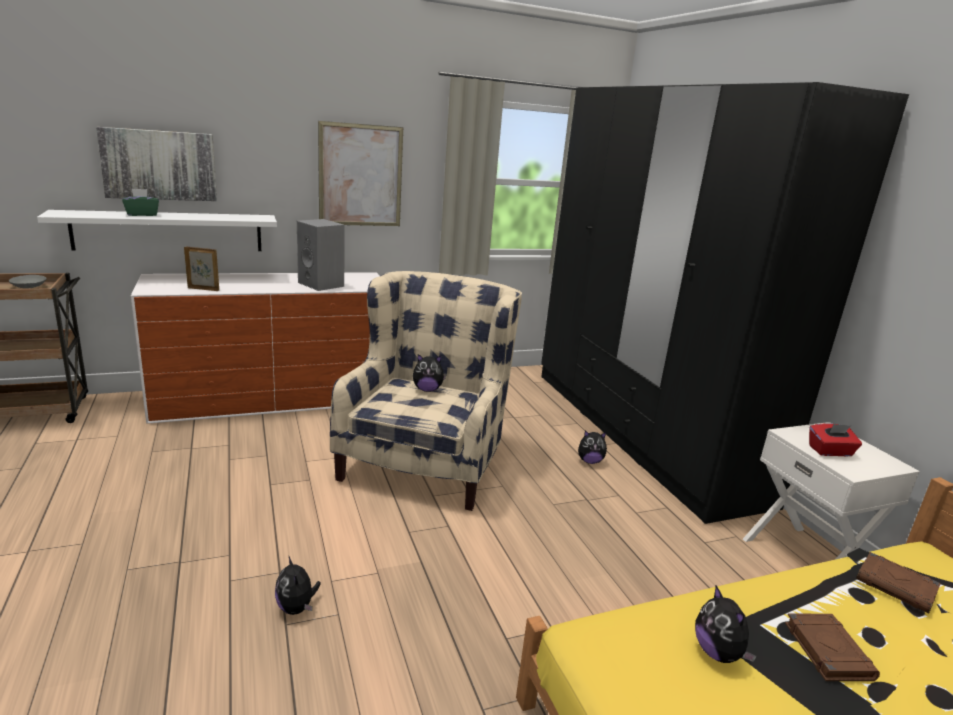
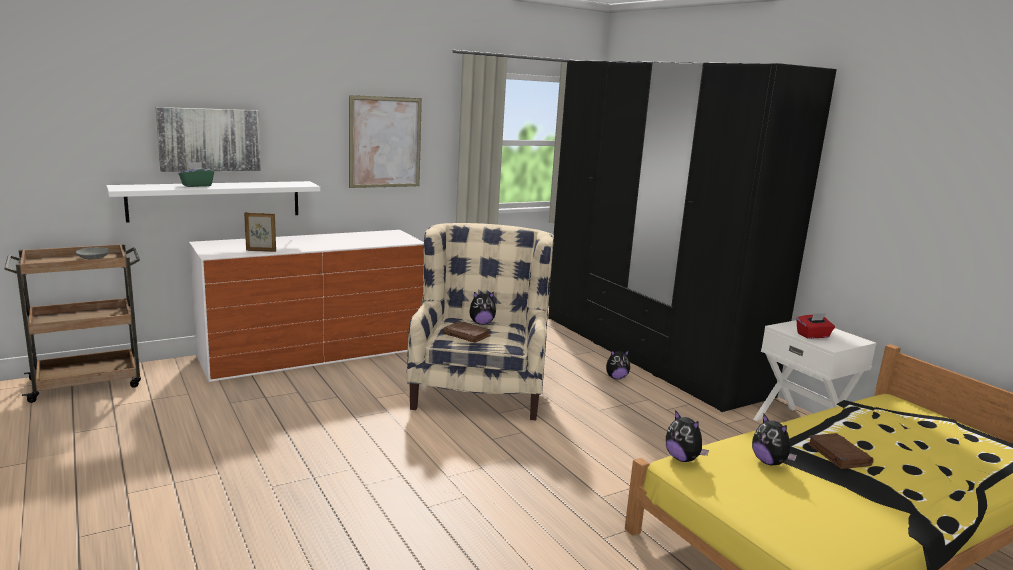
camera: 10 degrees left, 5 degrees down
(297, 607) = (430, 496): plush toy -> plush toy (682, 459)
(322, 284) = (362, 241): grey speaker -> none
(896, 586) = (873, 417): brown book -> brown book (467, 335)

